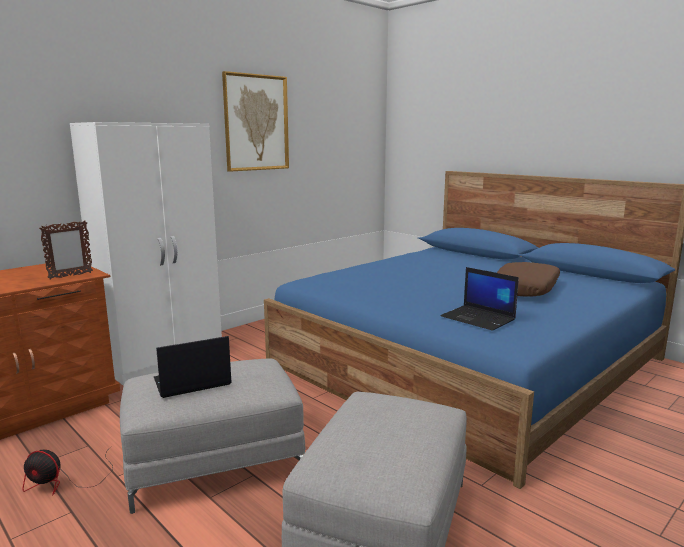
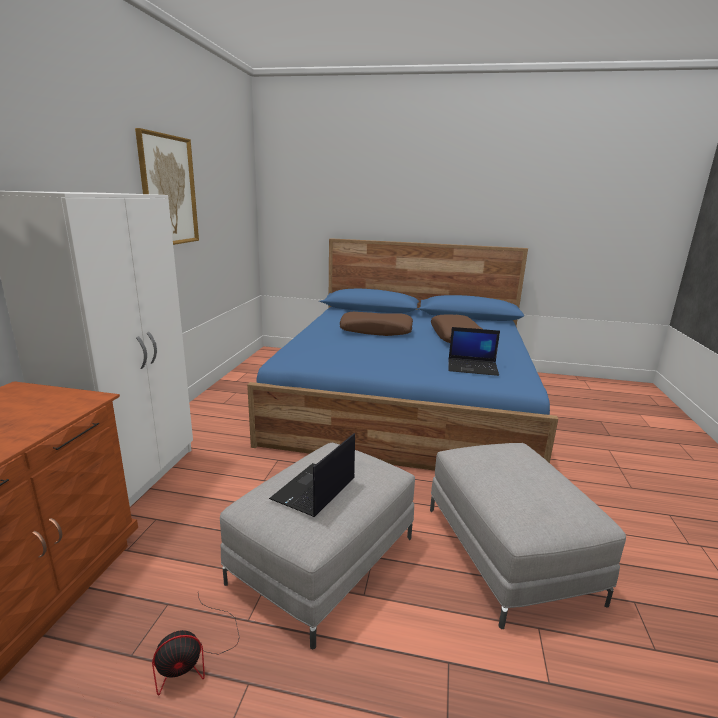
camera: 35 degrees left, 5 degrees up
(70, 276) = (66, 406): picture frame -> none
(437, 271) = (376, 331): none -> brown pillow

